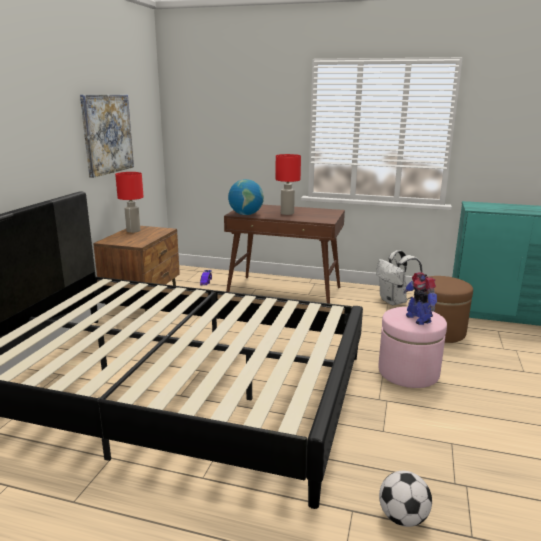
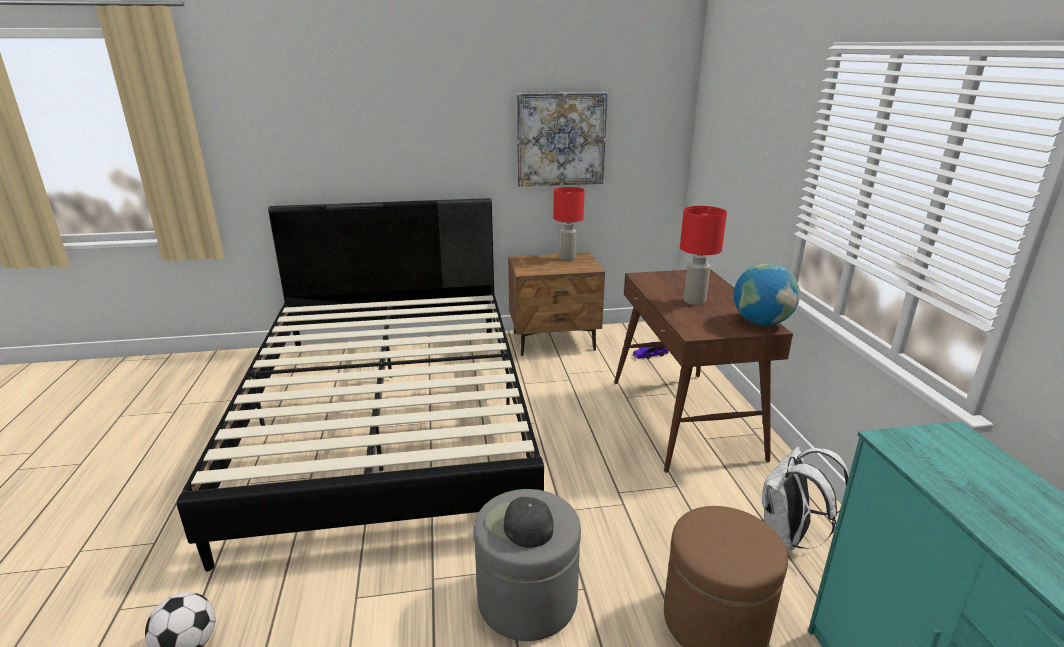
camera: 65 degrees right, 5 degrees up
(246, 214) = (648, 281): globe -> globe (761, 322)
(408, 372) = (527, 599): pink ottoman -> grey ottoman
(418, 319) = (519, 525): toy robot -> black cap

